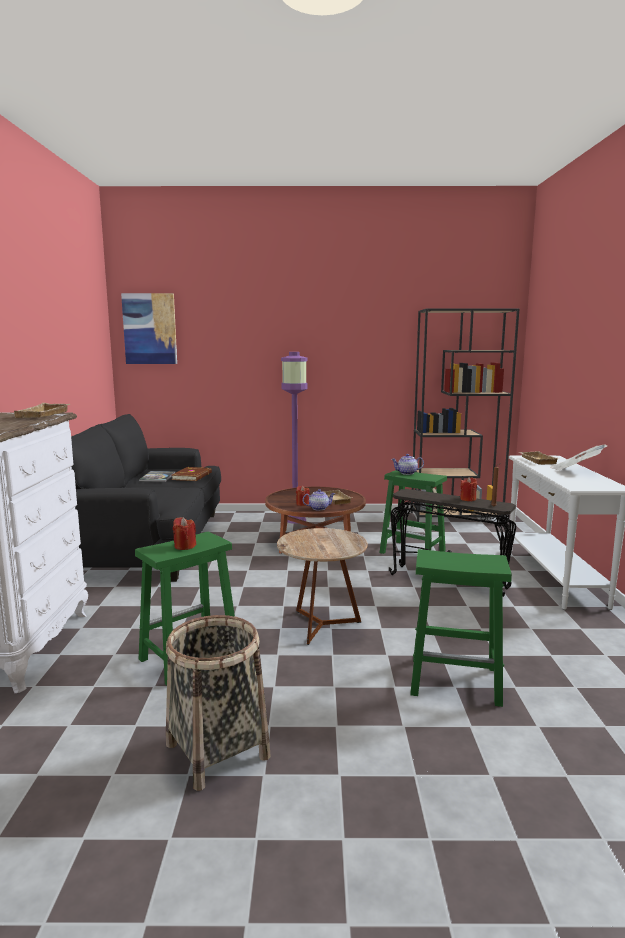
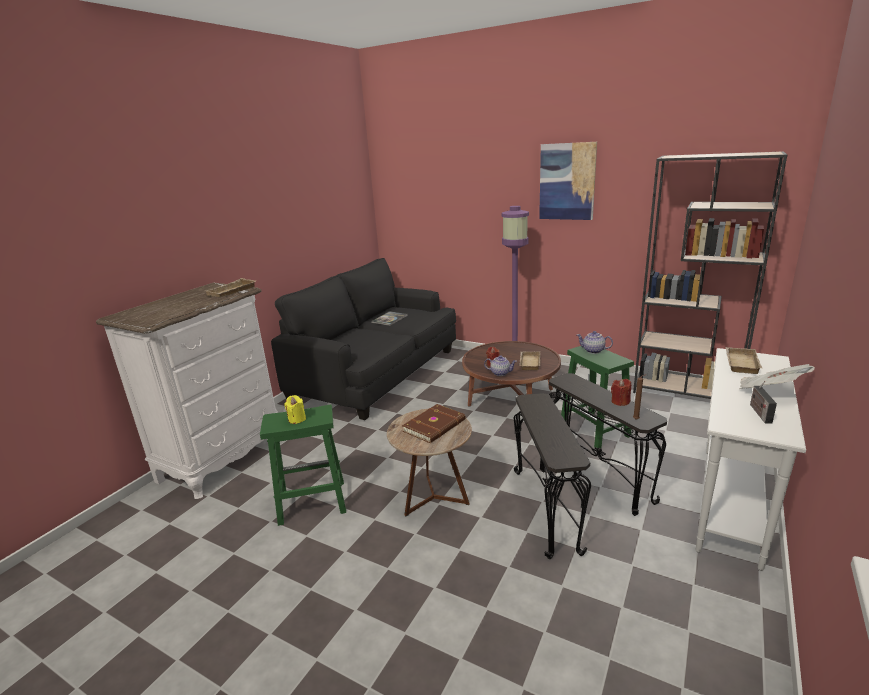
camera: 30 degrees right, 10 degrees up
(150, 329) = (401, 180): picture -> picture (567, 181)
(185, 546) = (297, 419): red candle -> yellow candle
(193, 476) = (417, 321): brown book -> brown book (435, 426)
(217, 750) = (260, 597): basket -> none
(431, 610) = (546, 510): none -> black side table
(456, 681) = (494, 602): green stool -> none
(586, 480) = (759, 412): none -> radio

